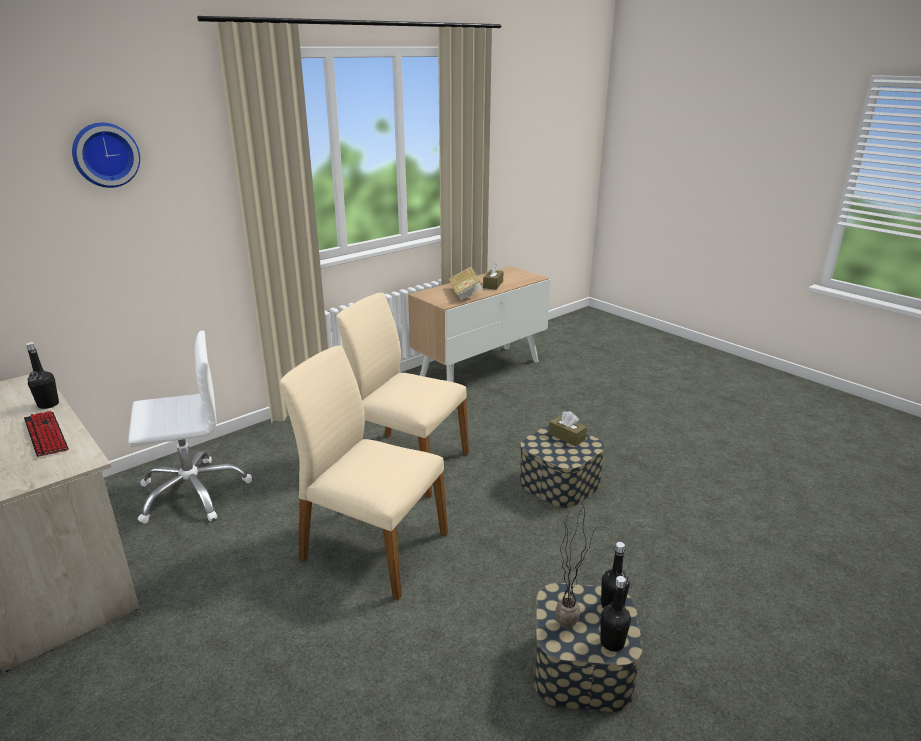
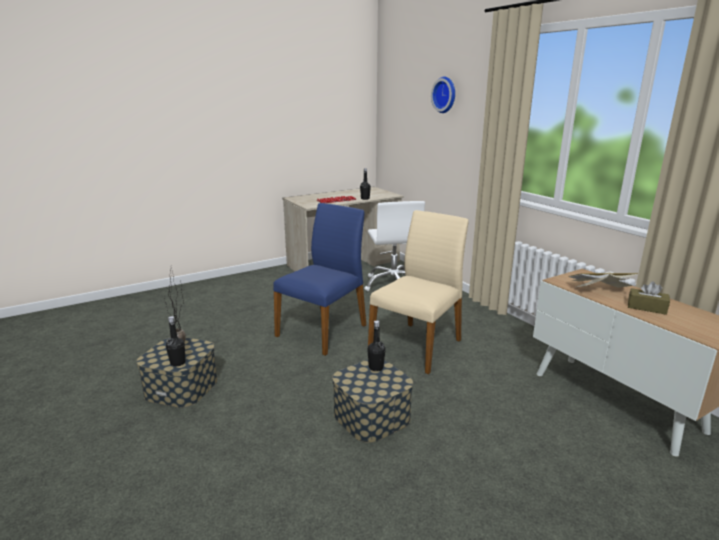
camera: 100 degrees right, 5 degrees down
(372, 547) = (323, 330): beige chair -> blue chair
(566, 436) = (385, 384): brown tissue box -> none
(612, 642) = (154, 357): black bottle -> black bottle (376, 367)

